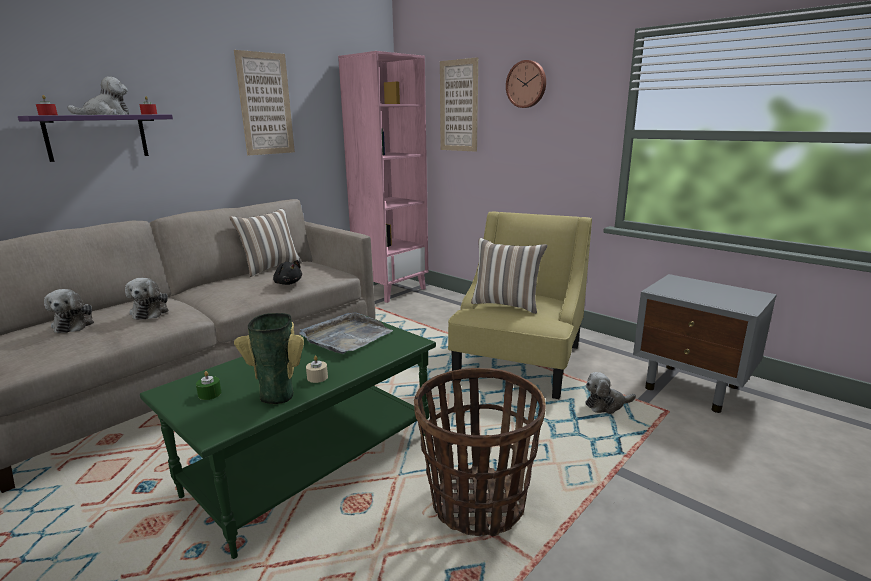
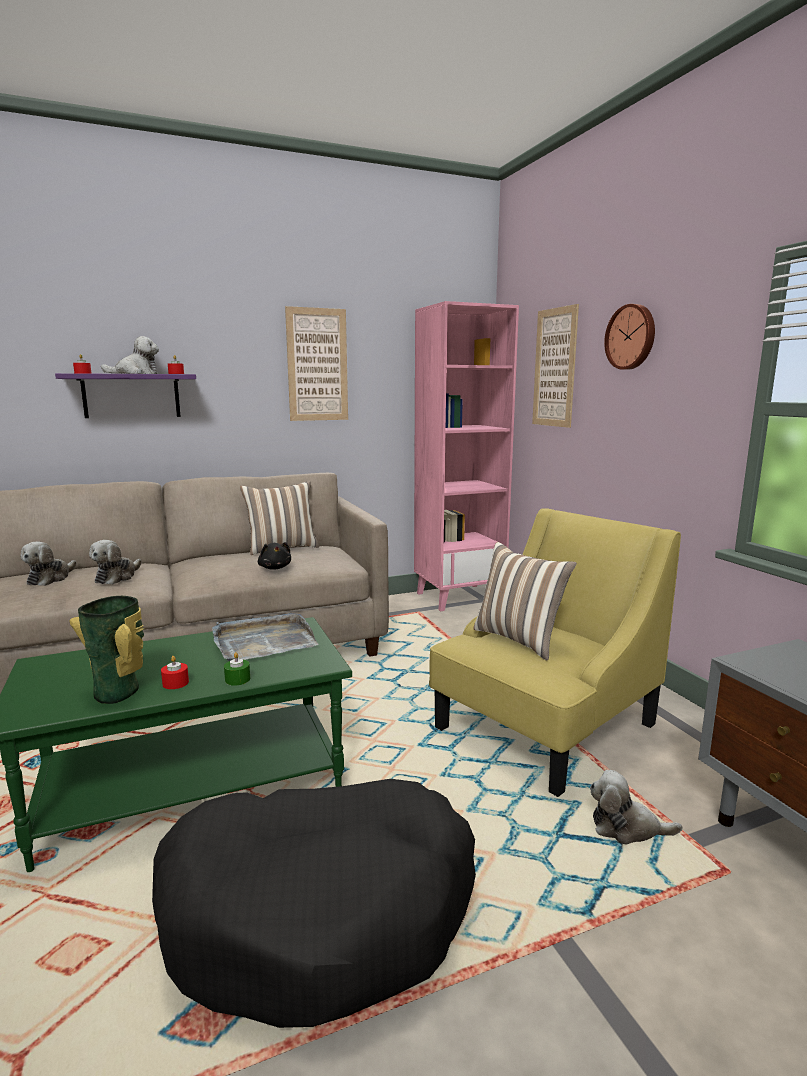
camera: 25 degrees right, 5 degrees down
(209, 394) = (64, 675): green candle -> green candle (237, 679)
(317, 377) = (175, 683): beige candle -> red candle
(477, 503) = (321, 911): basket -> black dog bed

